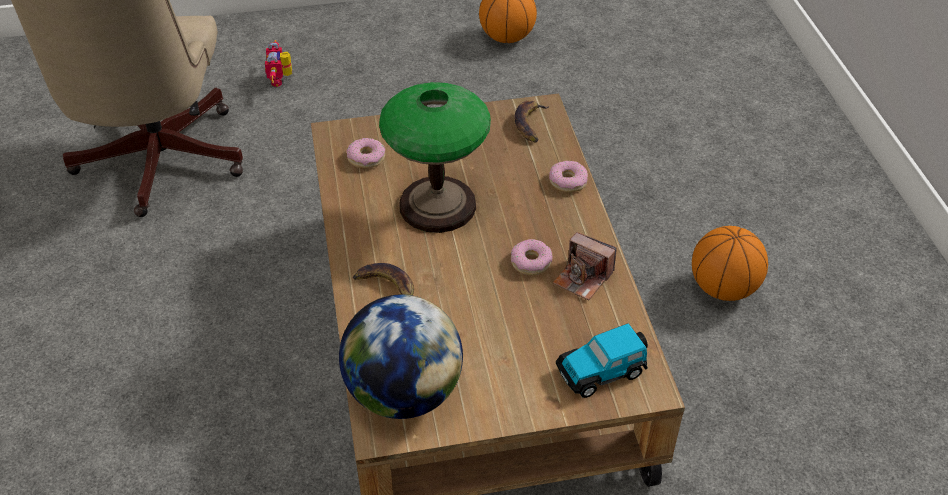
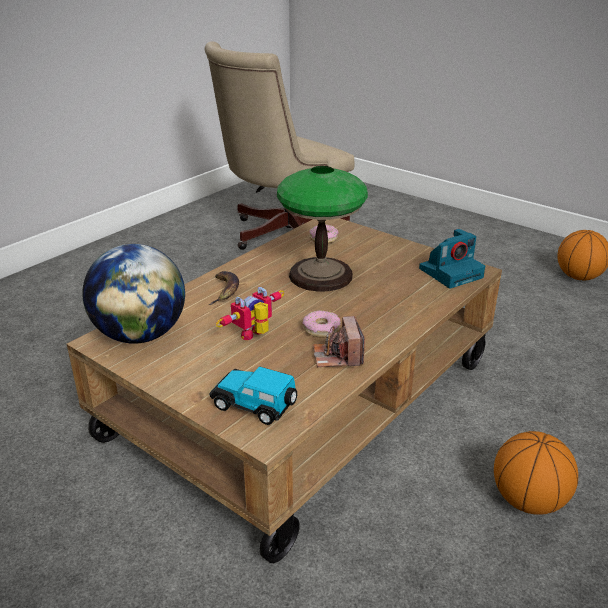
camera: 50 degrees right, 15 degrees down
(281, 80) = (399, 232): toy robot -> toy robot (256, 336)
(529, 124) = (451, 272): banana -> camera
(568, 181) = (423, 309): donut -> none

